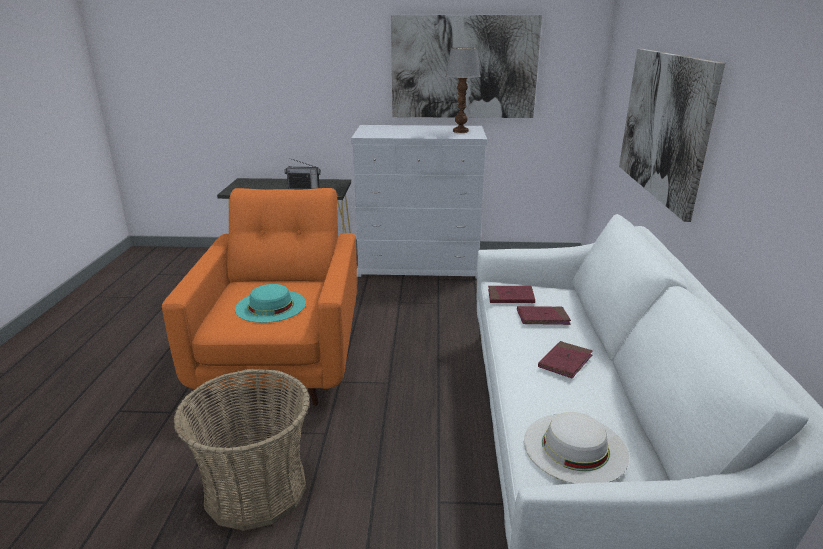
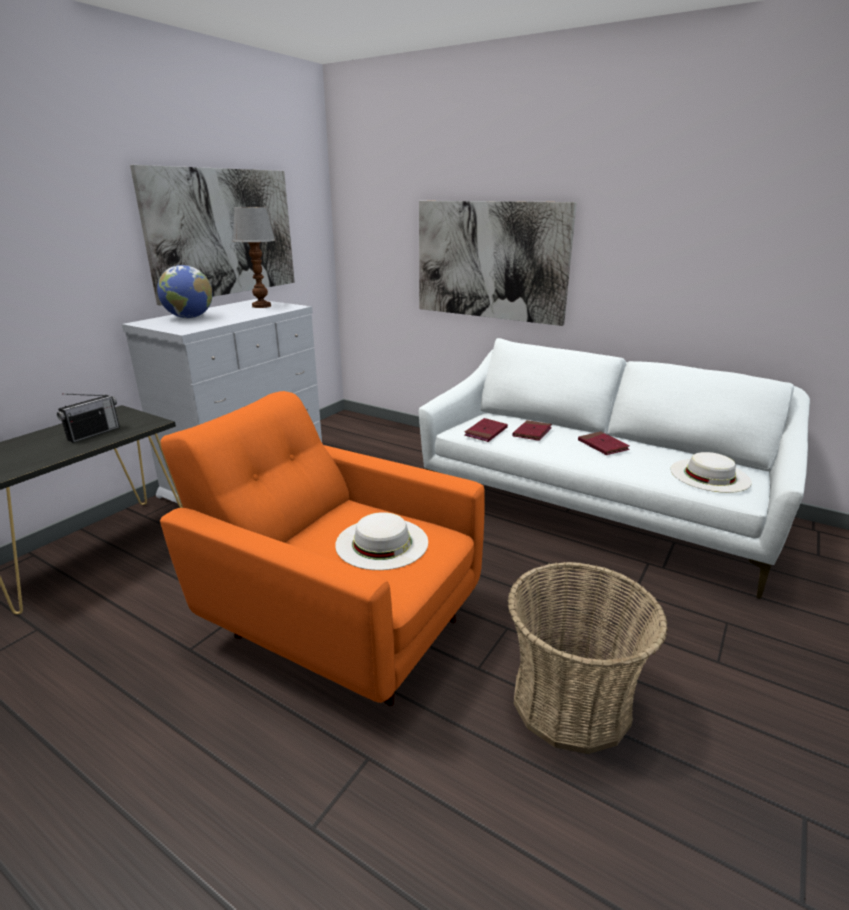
camera: 60 degrees left, 0 degrees up
(271, 306) = (382, 543): turquoise hat -> white hat
(396, 129) = (189, 317): none -> globe

